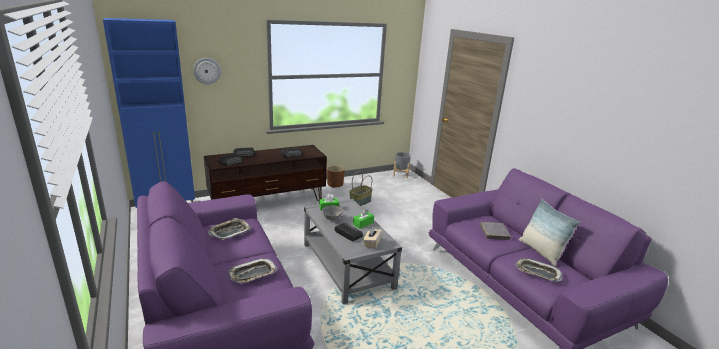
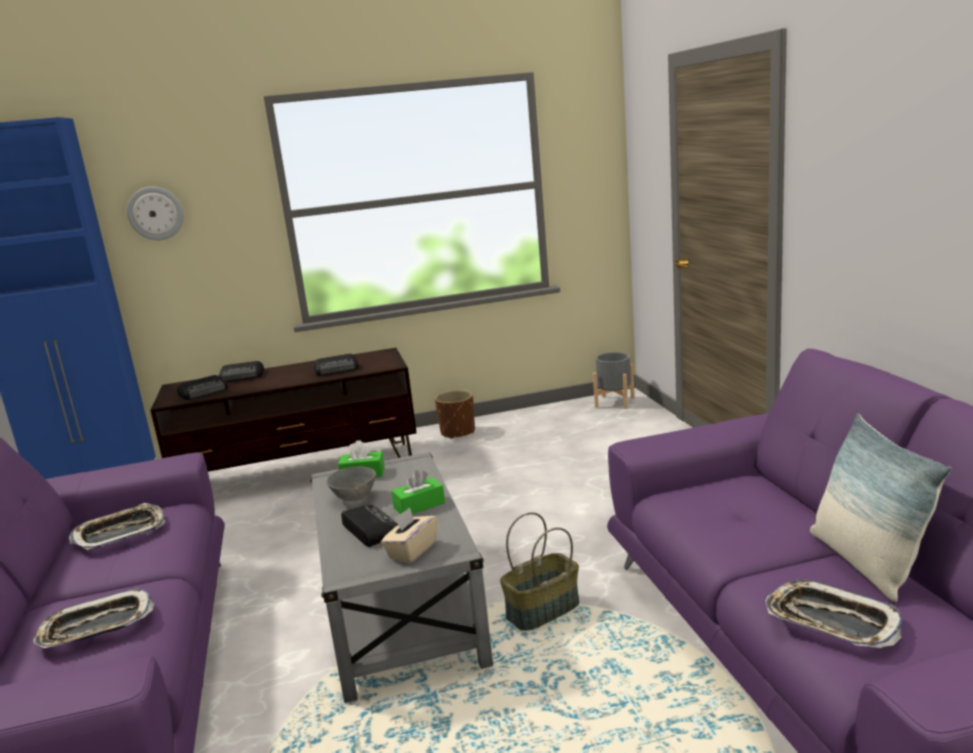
camera: 15 degrees right, 5 degrees down
(360, 202) = (496, 466): basket -> basket (543, 611)
(494, 233) = (747, 516): grey book -> none

